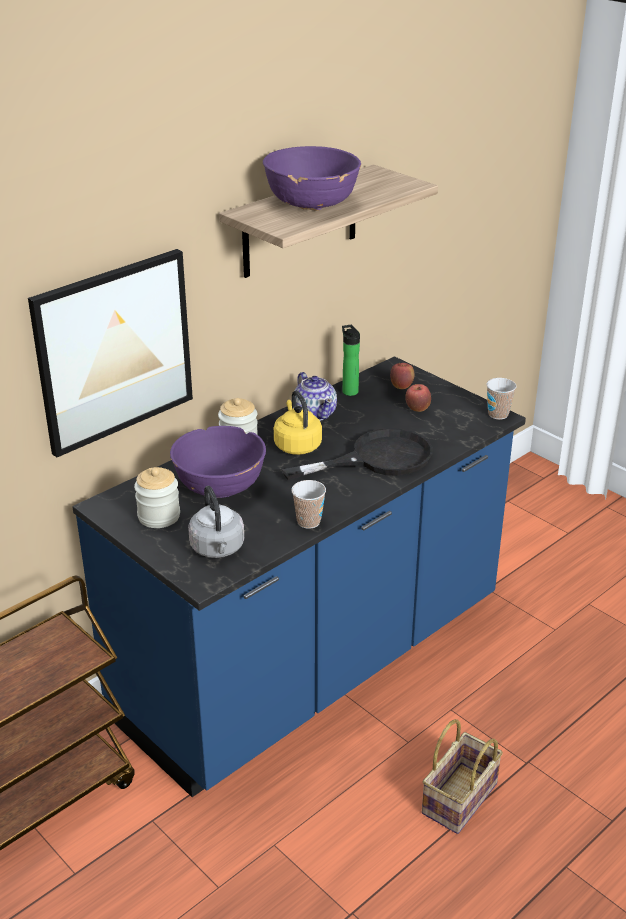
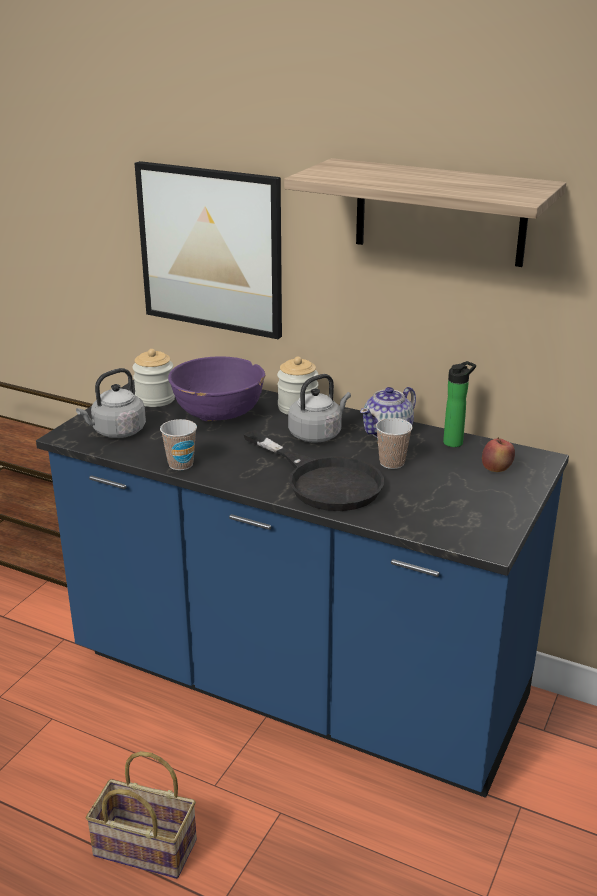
camera: 70 degrees right, 5 degrees down
(297, 445) = (317, 434): yellow kettle -> grey kettle
(312, 204) = (394, 176): purple bowl -> none
(417, 409) = (453, 487): apple -> none
(498, 414) = (494, 543): cup -> cup (392, 463)

